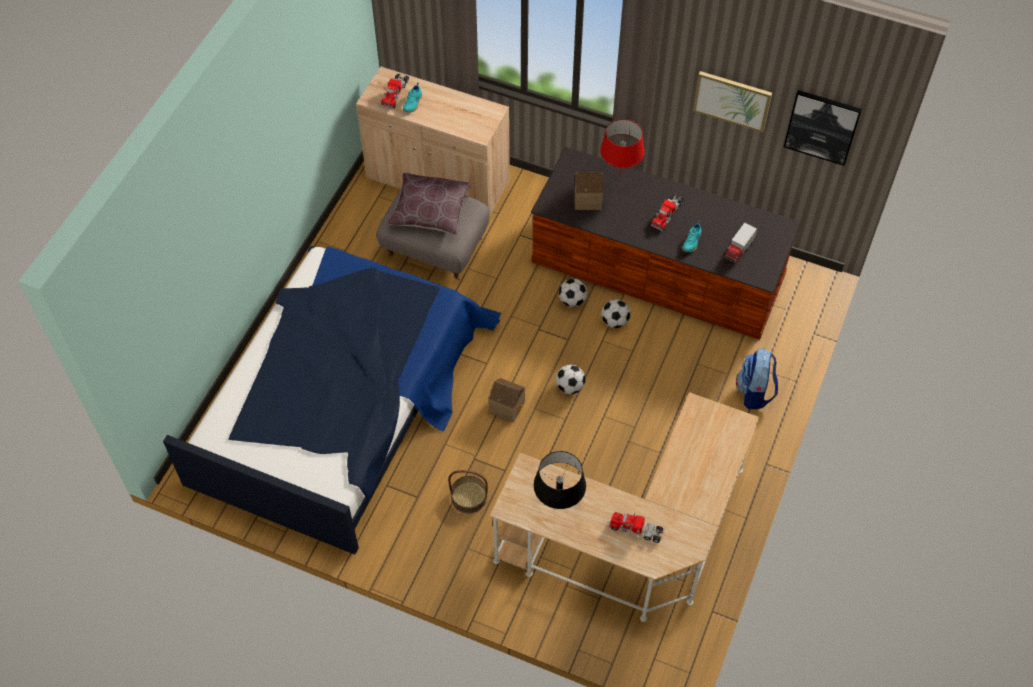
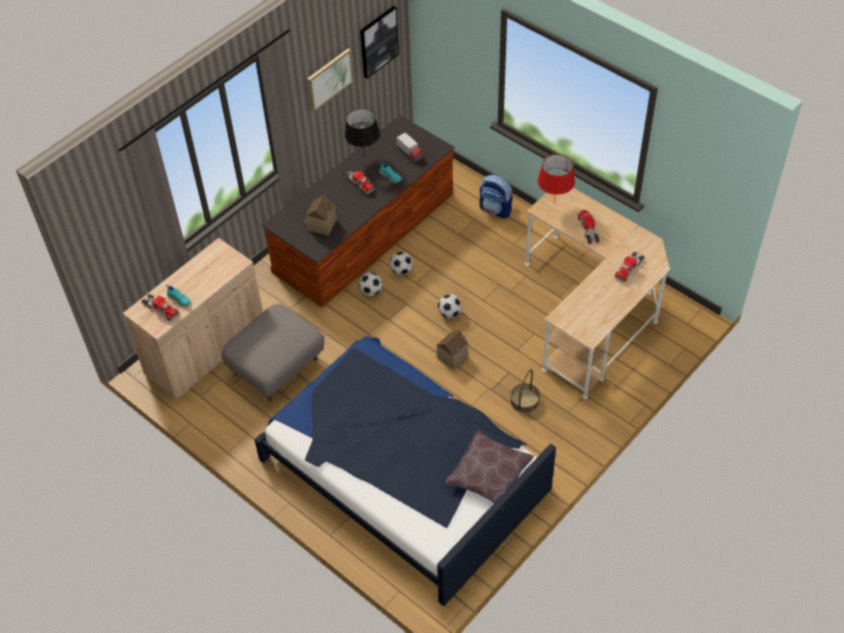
camera: 70 degrees left, 5 degrees down
(430, 211) = (268, 338): brown pillow -> brown pillow (489, 475)
(558, 506) = (597, 307): black table lamp -> black table lamp (364, 157)
(619, 176) = (309, 200): red table lamp -> red table lamp (554, 204)
(685, 468) = (588, 229): none -> toy truck

